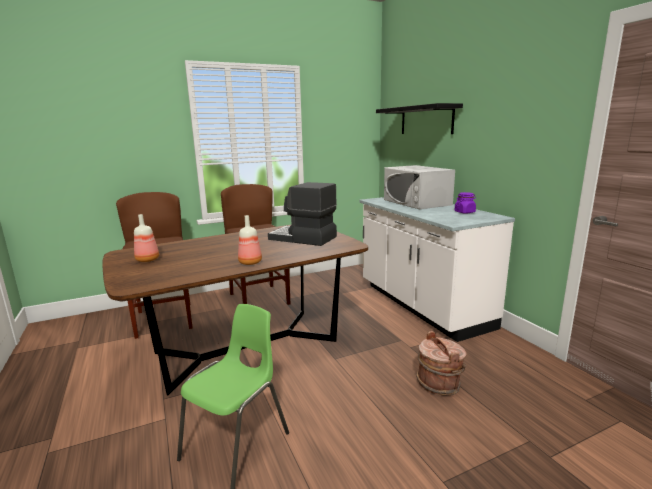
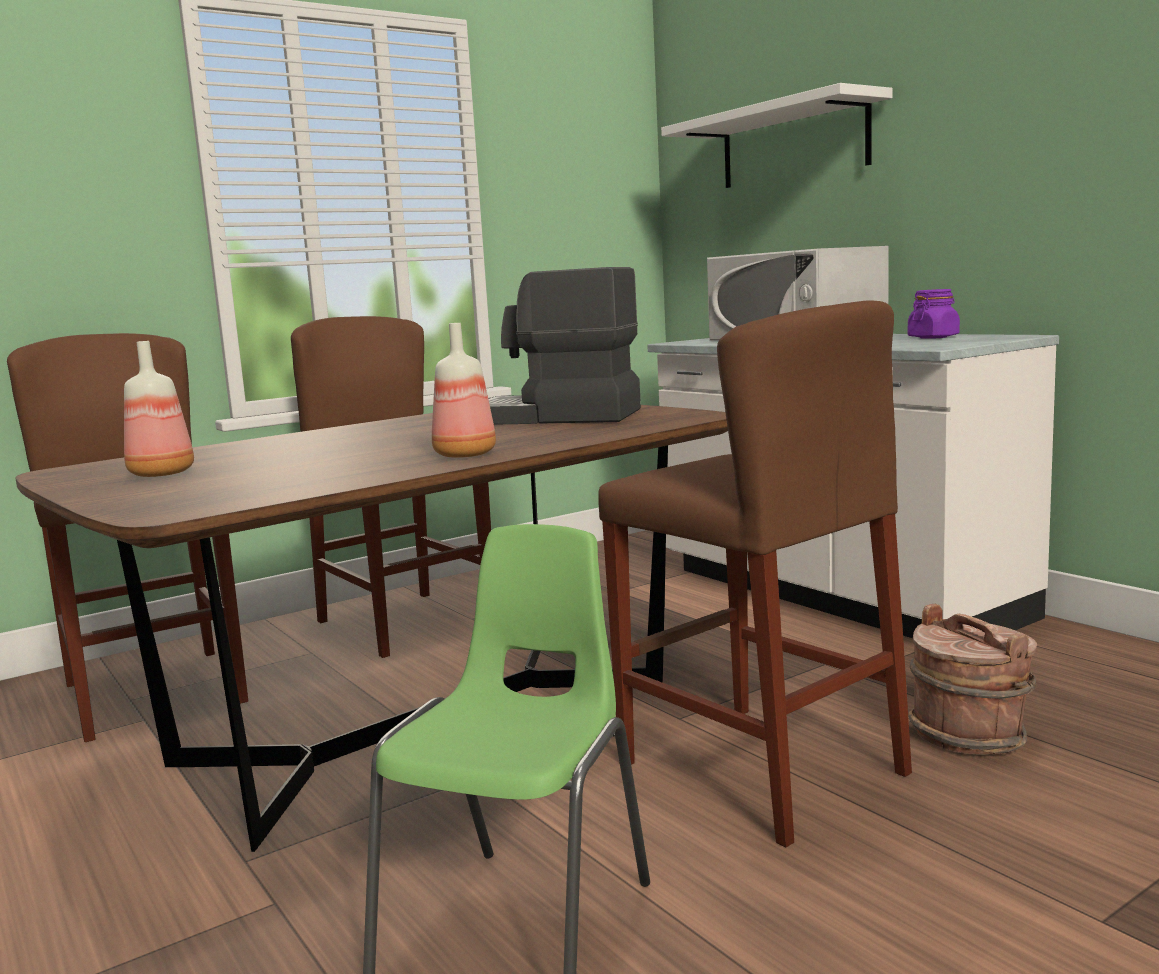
camera: 10 degrees left, 5 degrees down
(352, 387) = (760, 768): none -> brown stool
(426, 120) = (793, 144): black shelf -> white shelf

